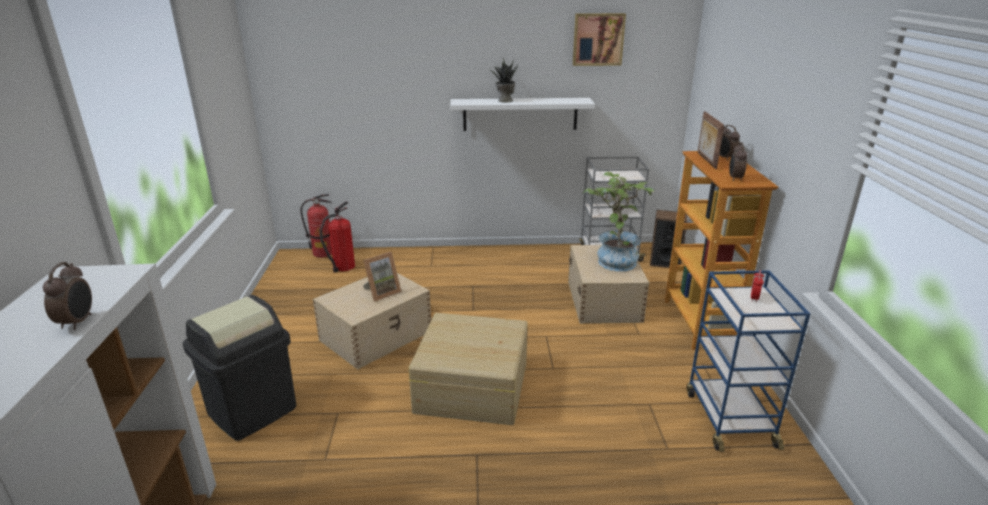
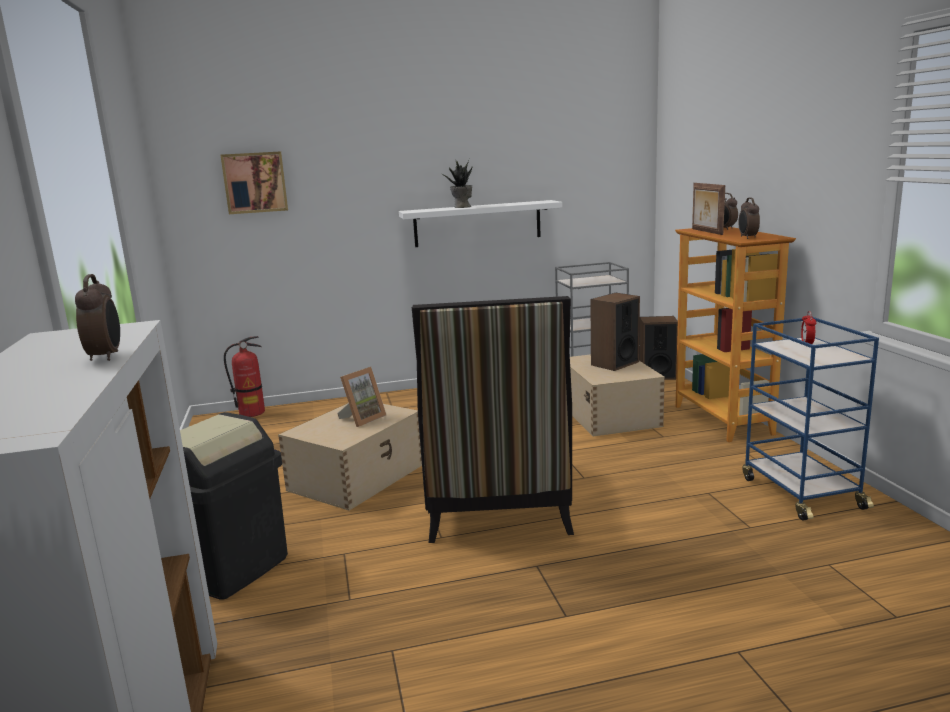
camera: 10 degrees left, 10 degrees down
(343, 267) = (283, 422): fire extinguisher -> none
(471, 386) = (497, 506): beige storage box -> chair
(598, 39) = (554, 135): picture -> picture (255, 182)
(613, 259) = (614, 363): potted plant -> speaker

